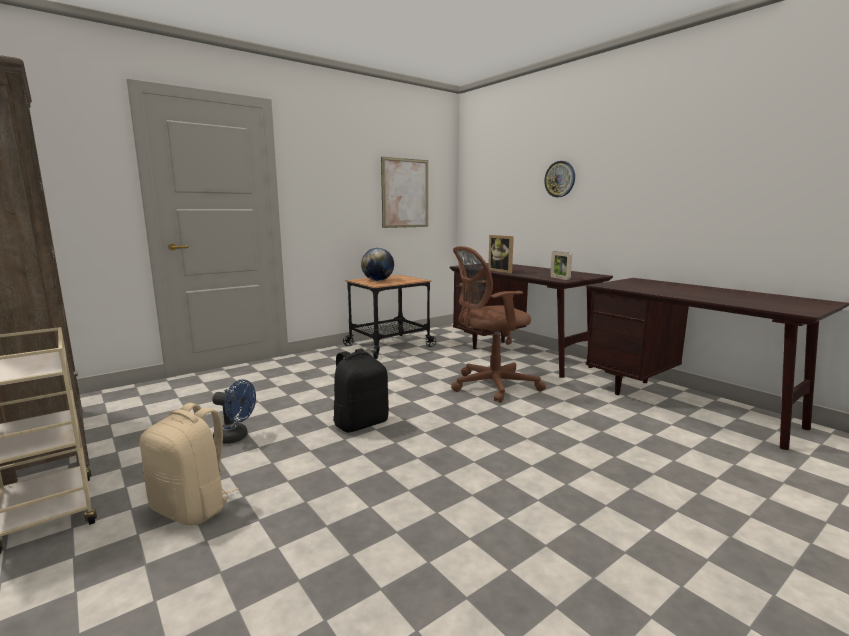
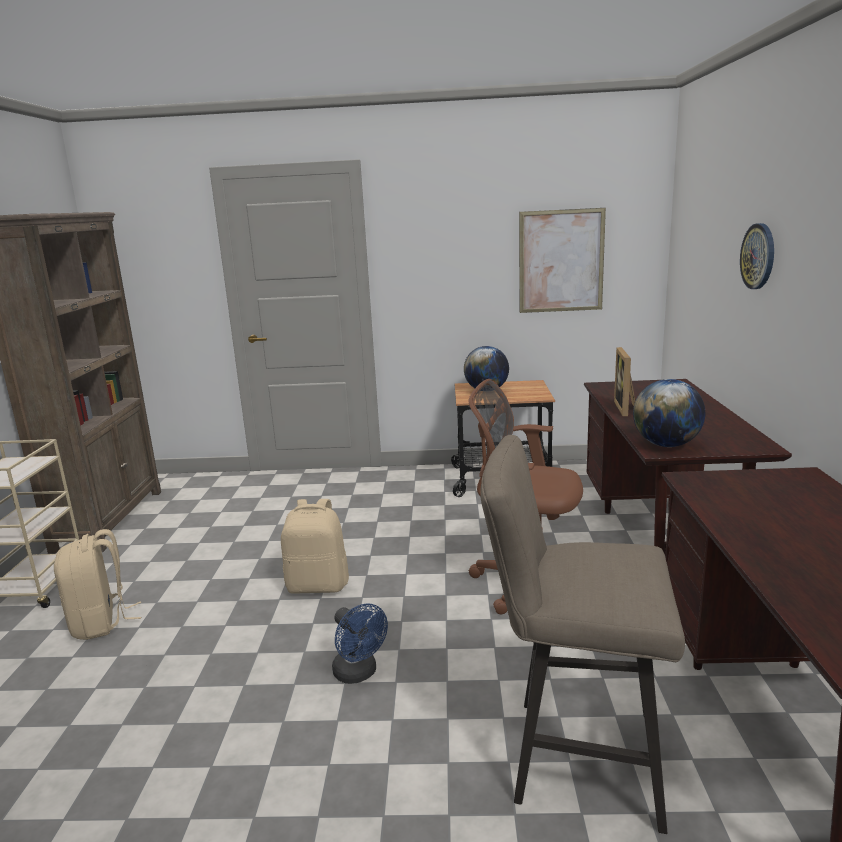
camera: 40 degrees right, 5 degrees up
(236, 437) = (209, 561): blue fan -> blue fan (359, 674)
(361, 423) = (318, 585): black backpack -> beige backpack
(560, 278) = (666, 445): picture frame -> globe
(633, 442) = (573, 756): none -> beige stool

